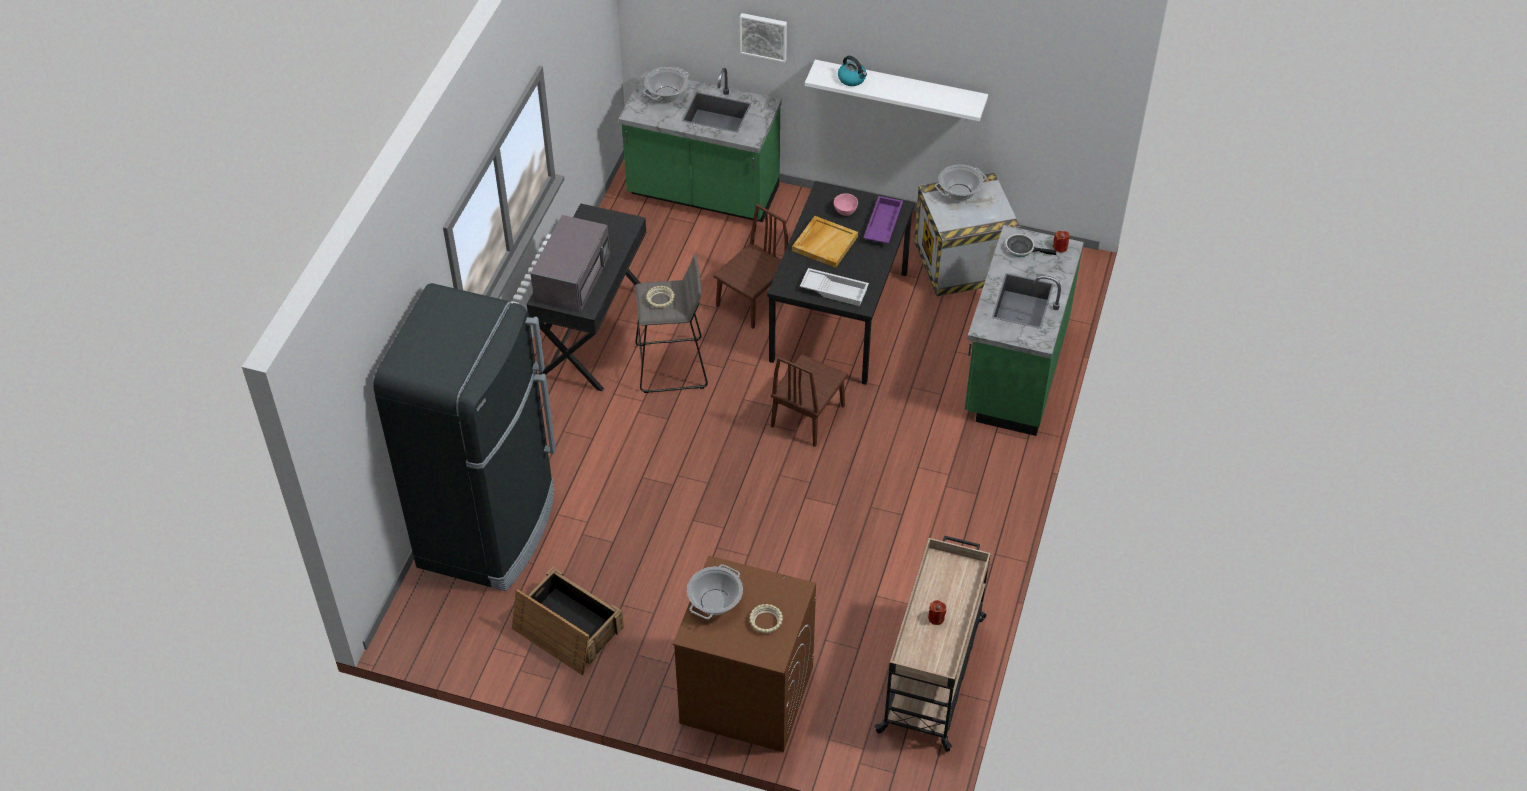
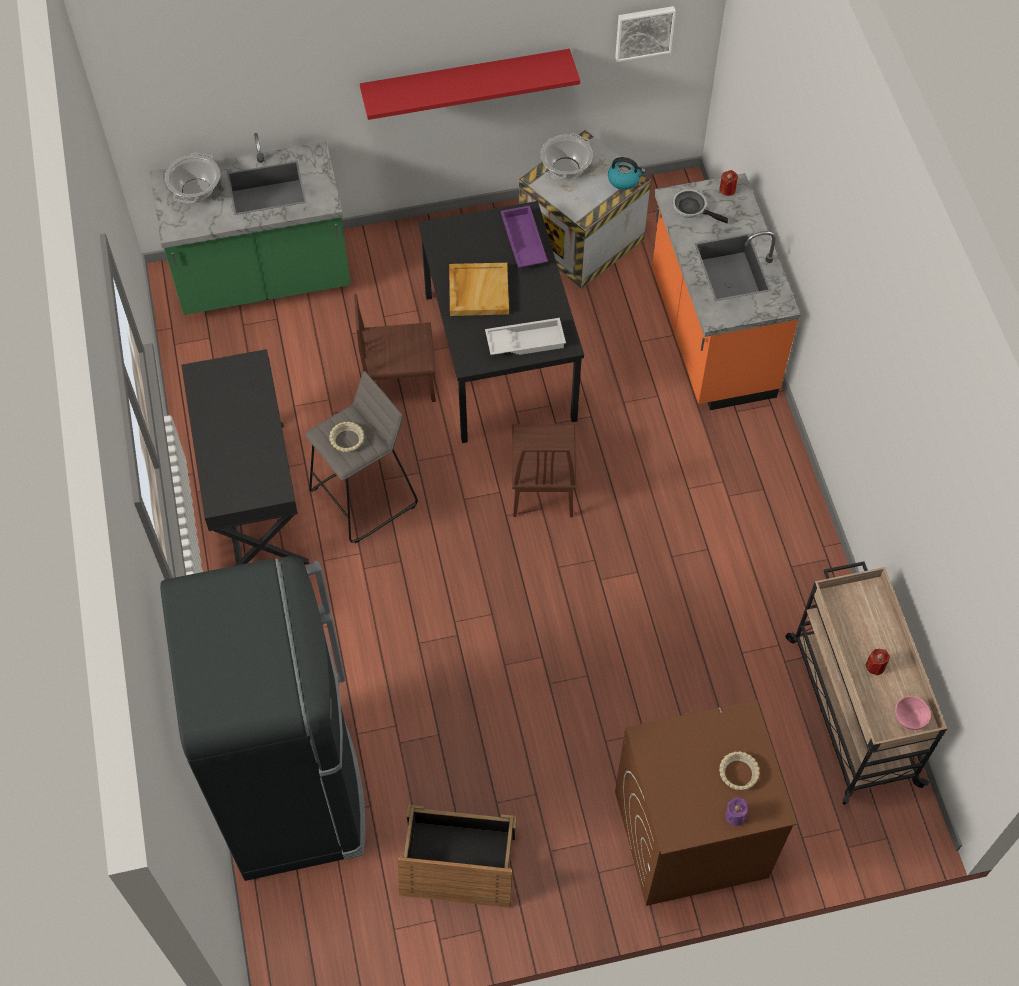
camera: 30 degrees left, 10 degrees up
(573, 276) = (234, 459): grey microwave -> none
(715, 602) = (671, 779): cooking pot -> none
(742, 646) = (735, 816): none -> purple candle
(752, 301) = (399, 381): brown chair -> brown chair turned 105 degrees counterclockwise
(764, 36) = (292, 79): picture -> picture (644, 31)
(845, 211) = (474, 243): pink bowl -> pink bowl (908, 719)
(852, 79) = (416, 90): kettle -> kettle (624, 180)
(900, 88) = (465, 79): white shelf -> red shelf
(1014, 371) = (710, 337): green counter -> orange counter
(1022, 249) = (692, 208): frying pan -> frying pan turned 45 degrees clockwise

